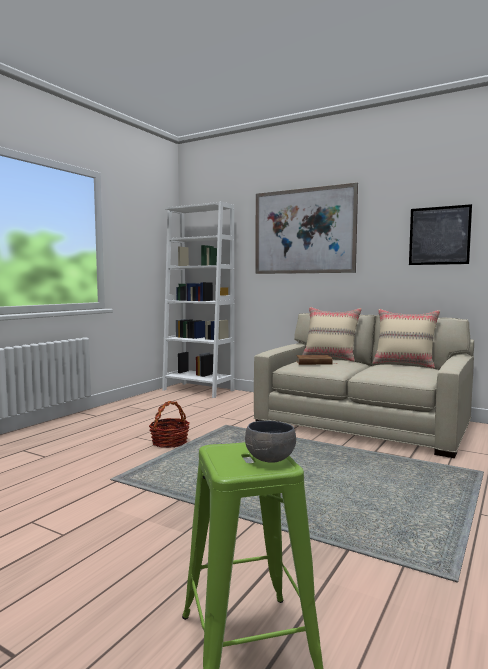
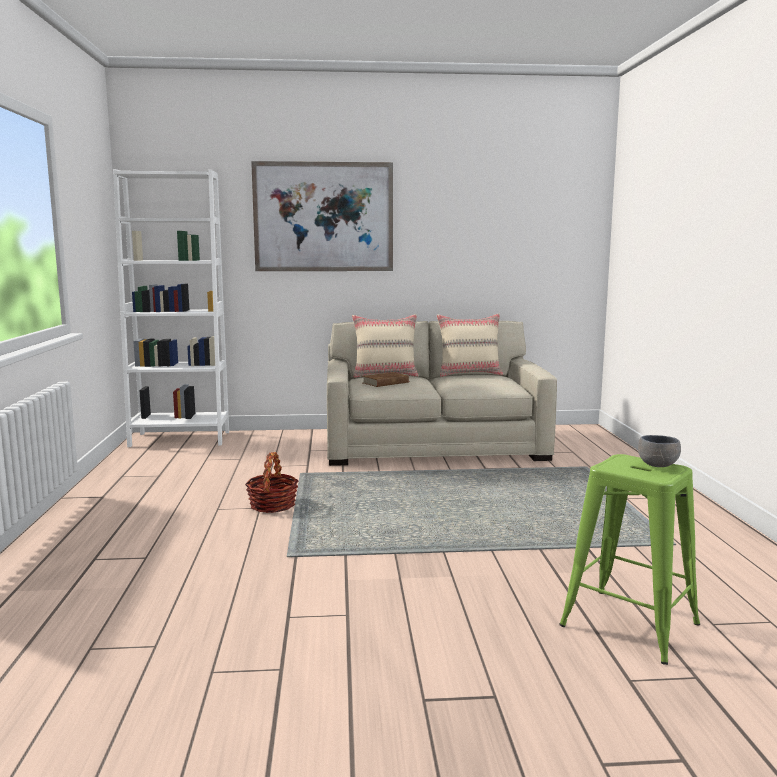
camera: 35 degrees left, 5 degrees up
(439, 235) = (484, 231): picture -> none

